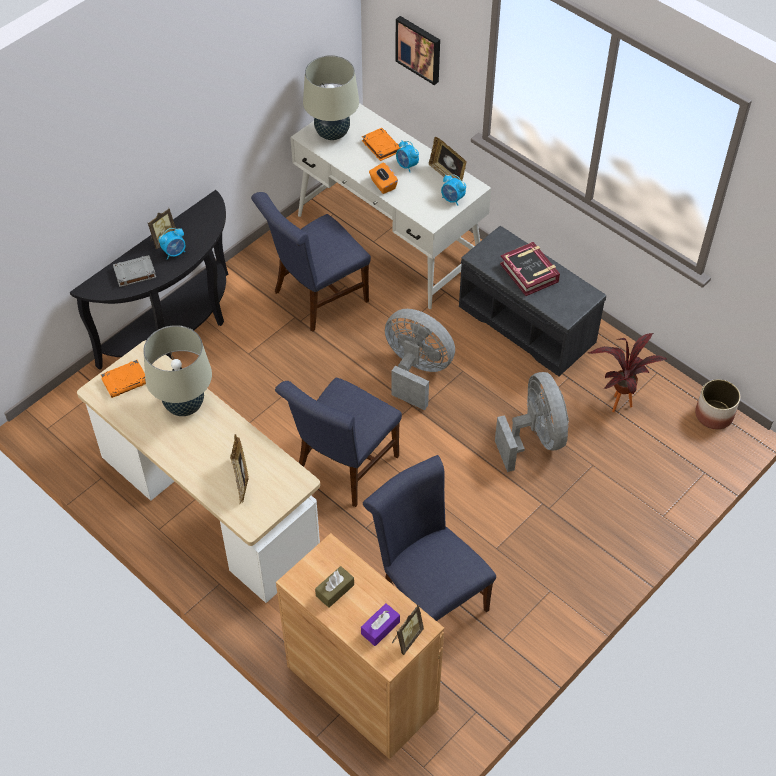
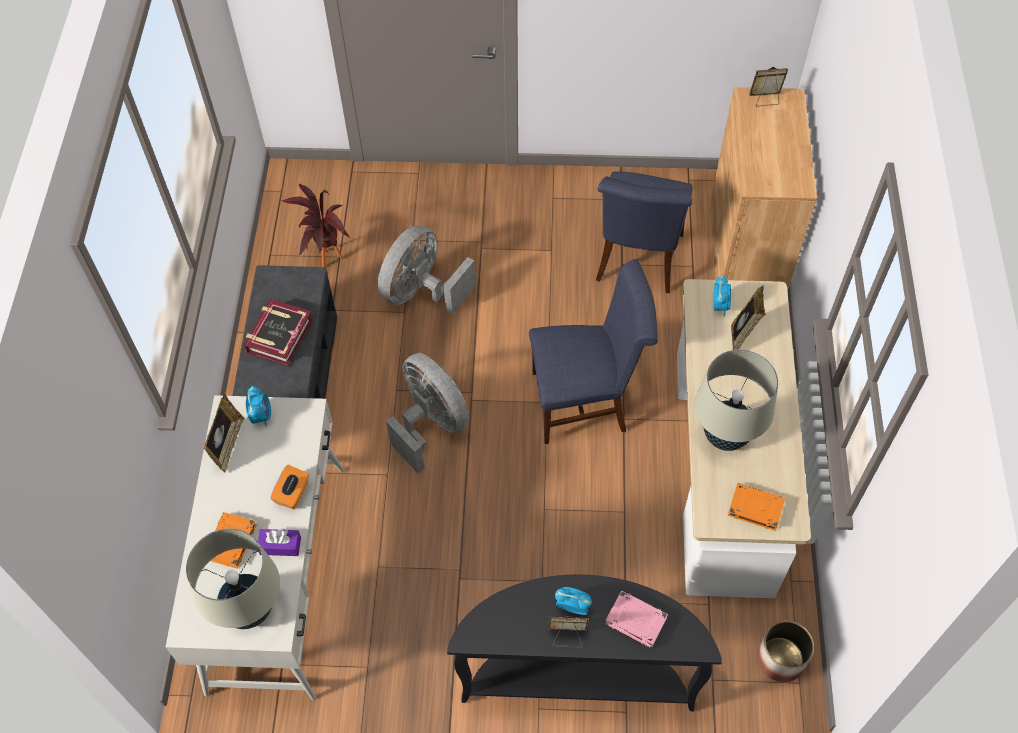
camera: 130 degrees left, 5 degrees up
(134, 273) = (636, 621): grey book -> pink book
(316, 298) = (419, 579): blue chair -> none
(335, 590) = (781, 160): brown tissue box -> none
(380, 628) = (776, 117): purple tissue box -> purple tissue box (280, 546)
(407, 166) = (243, 493): alarm clock -> alarm clock (720, 305)
(416, 372) = (431, 424): grey fan -> grey fan turned 150 degrees clockwise
(419, 49) = (113, 487): picture -> none
(713, 415) = (285, 196): planter -> planter (781, 659)

